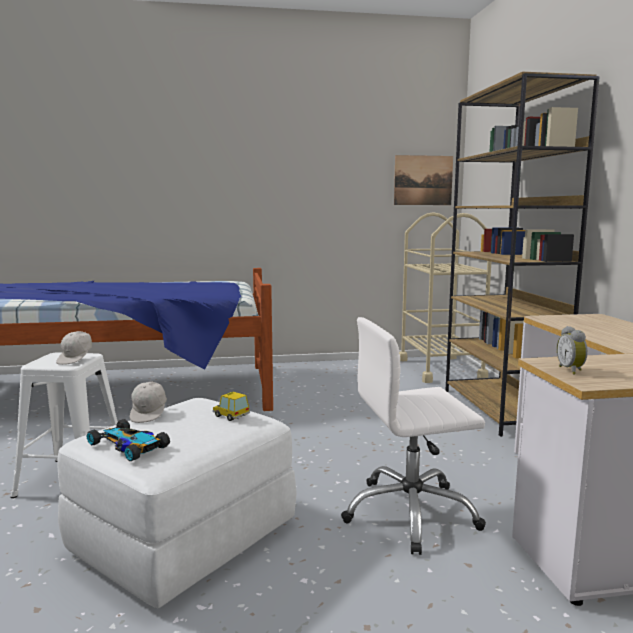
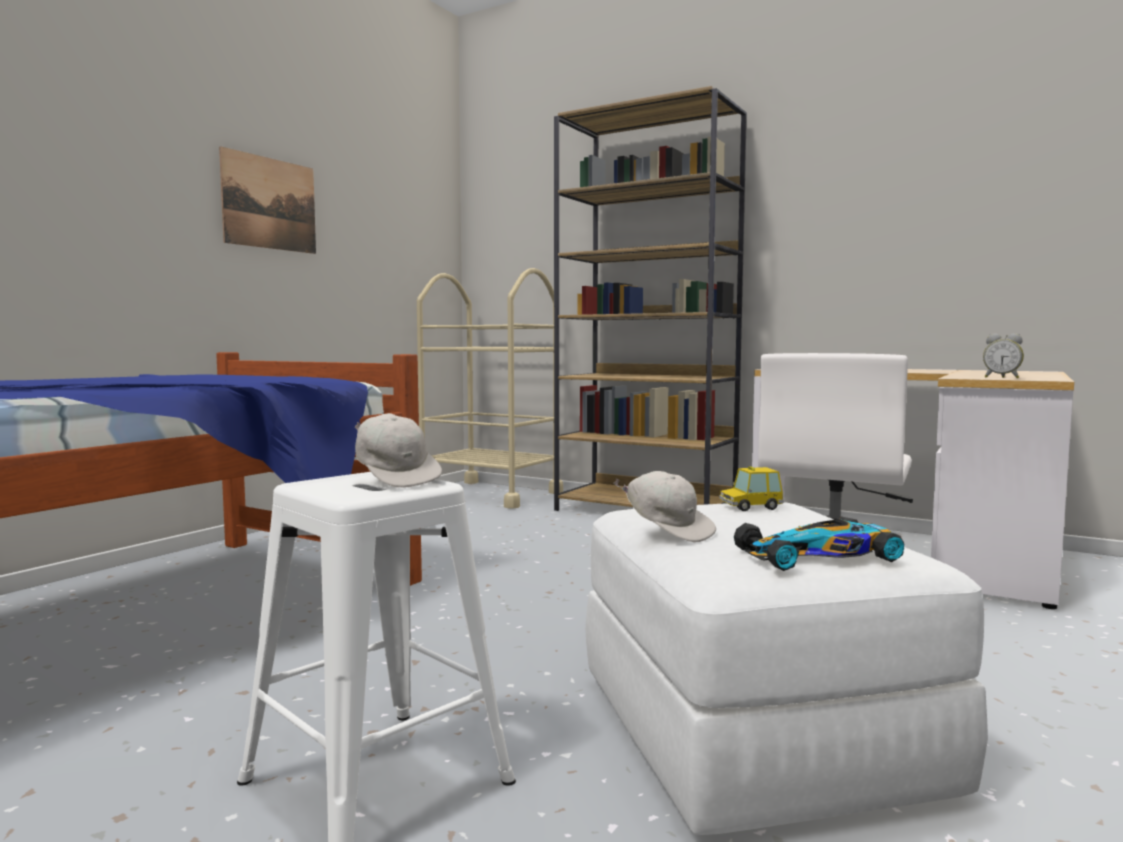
camera: 50 degrees left, 5 degrees down
(423, 180) = (424, 226): picture -> picture (270, 203)

